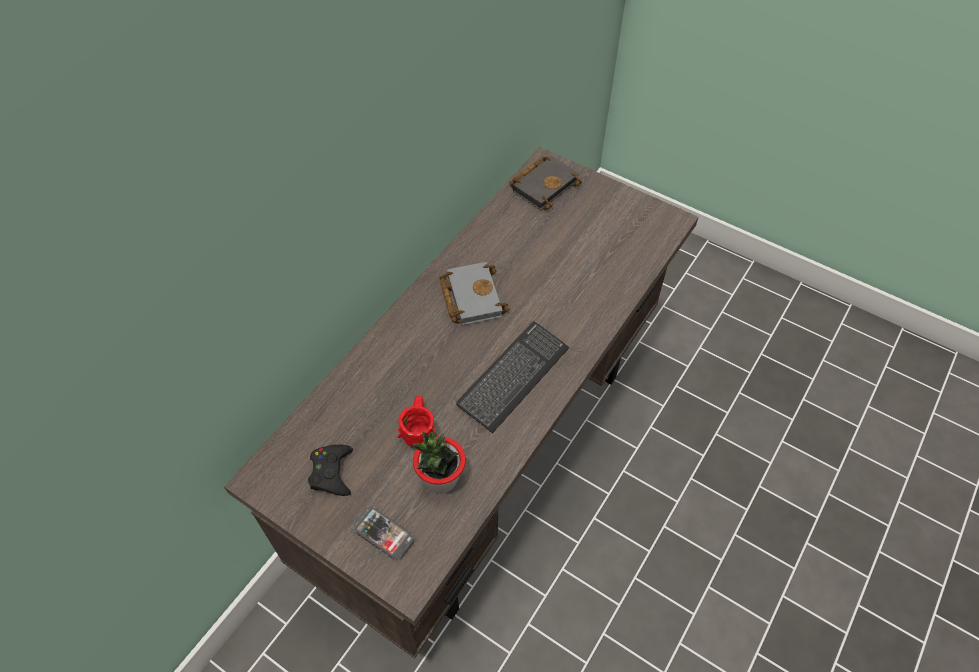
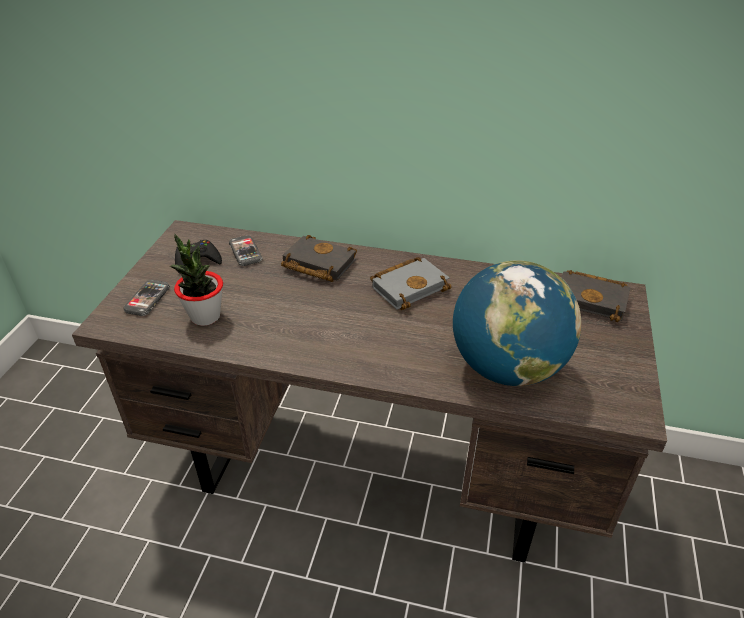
camera: 70 degrees right, 15 degrees down
(340, 421) = (245, 252): none -> phone
(398, 360) = (316, 264): none -> black book
(416, 428) = (252, 291): red mug -> none
(513, 377) = (330, 334): keyboard -> none
(601, 270) = (506, 367): none -> globe

